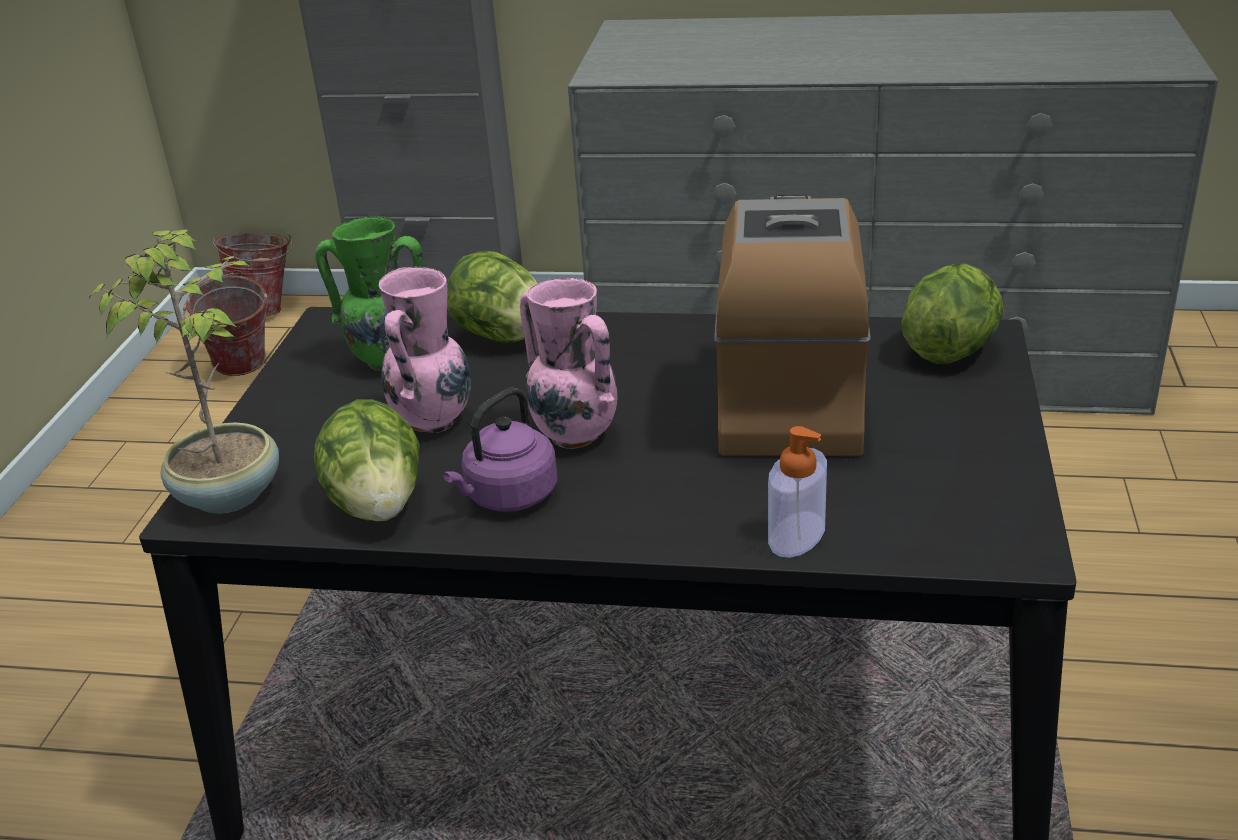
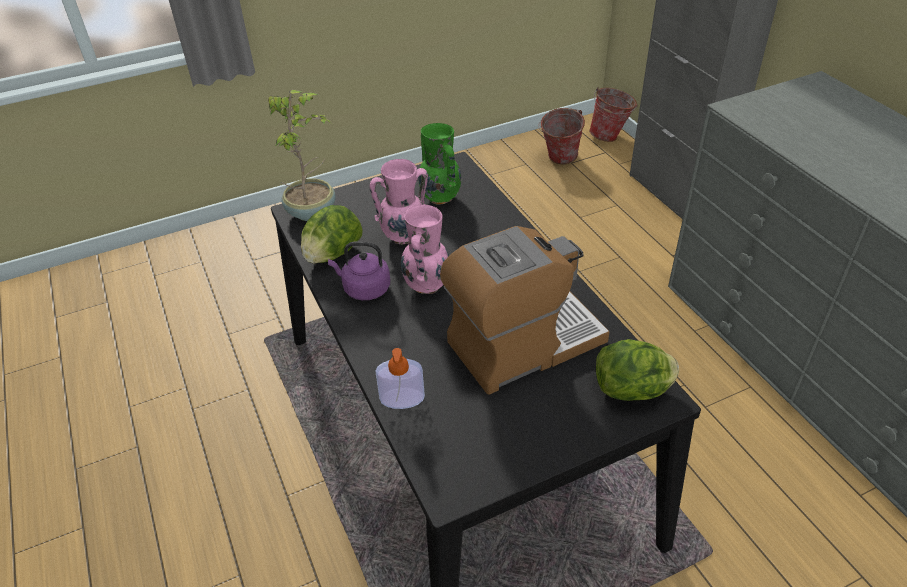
camera: 55 degrees right, 10 degrees up
(502, 336) = (492, 220): lettuce -> none

